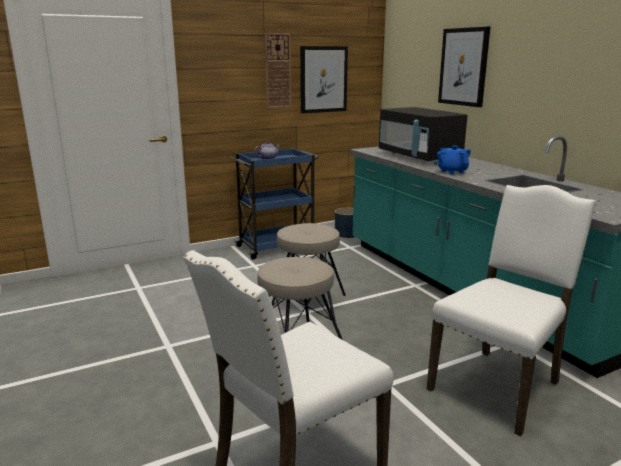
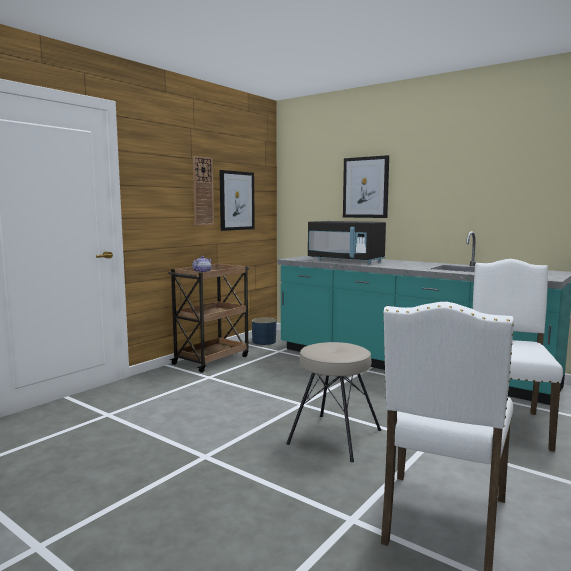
camera: 25 degrees left, 10 degrees down
(276, 247) = (212, 360): blue cart -> brown cart
(308, 304) = (296, 398): beige stool -> none
(452, 171) = (392, 266): blue teapot -> none

